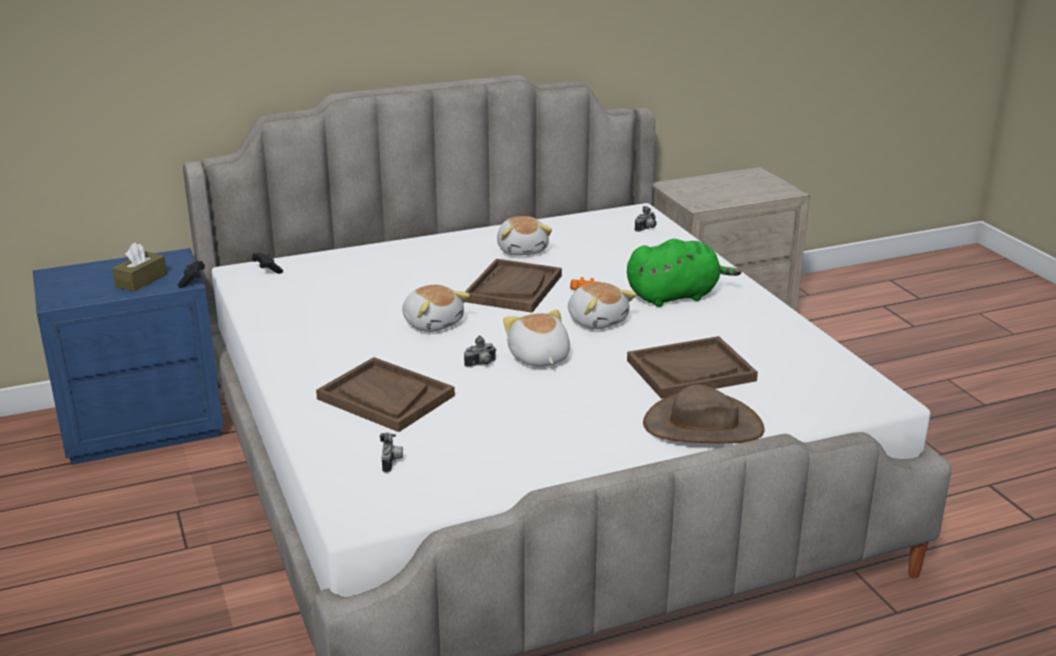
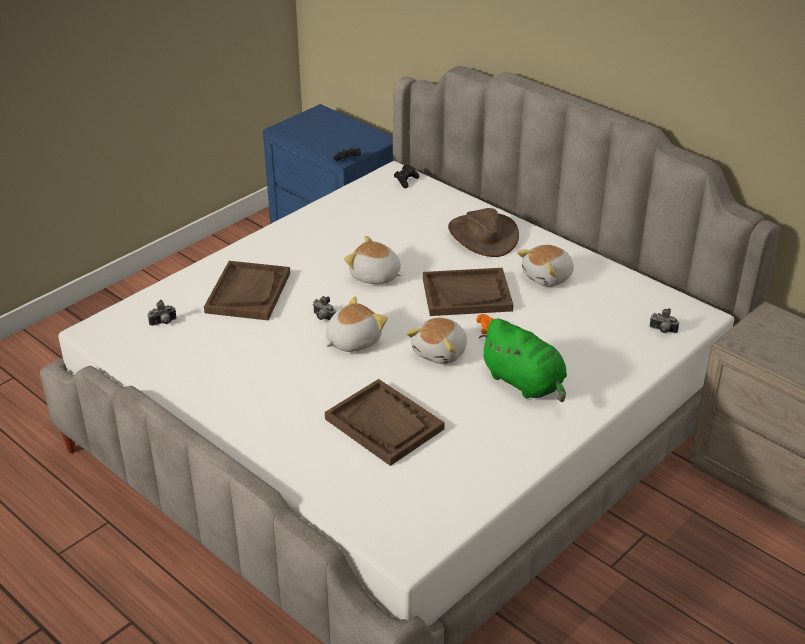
camera: 65 degrees right, 10 degrees up
(141, 280) = (334, 143): brown tissue box -> none
(433, 323) = (375, 276): plush toy -> plush toy turned 90 degrees clockwise
(703, 426) = (292, 452): brown hat -> brown hat (483, 235)

